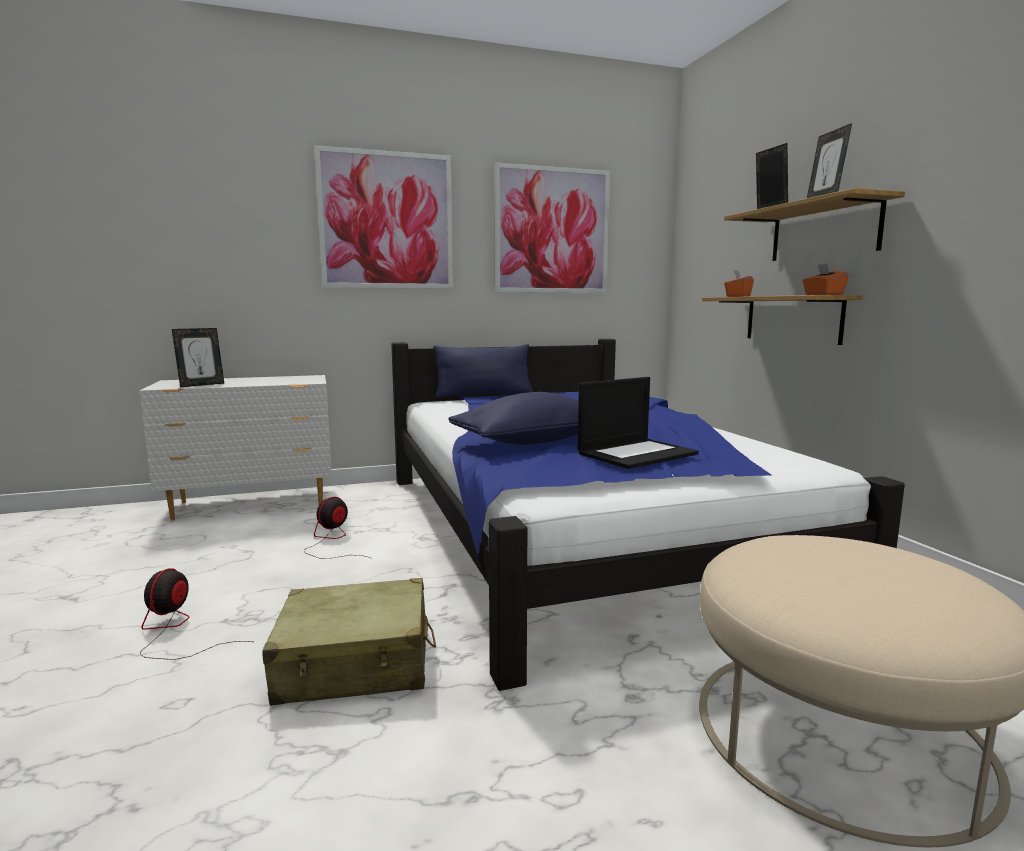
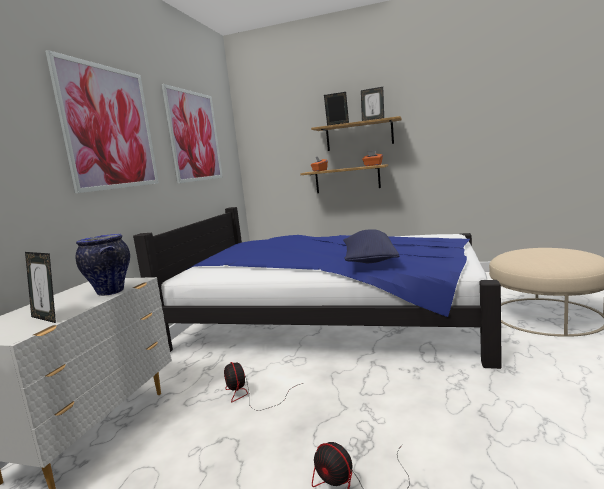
camera: 55 degrees left, 0 degrees up
(201, 385) = (47, 318): picture frame -> picture frame turned 135 degrees clockwise
(274, 383) = (110, 292): none -> vase
(355, 663) = (454, 405): beige suitcase -> none
(483, 395) = (199, 261): blue pillow -> none
(637, 453) = (424, 247): laptop -> none

